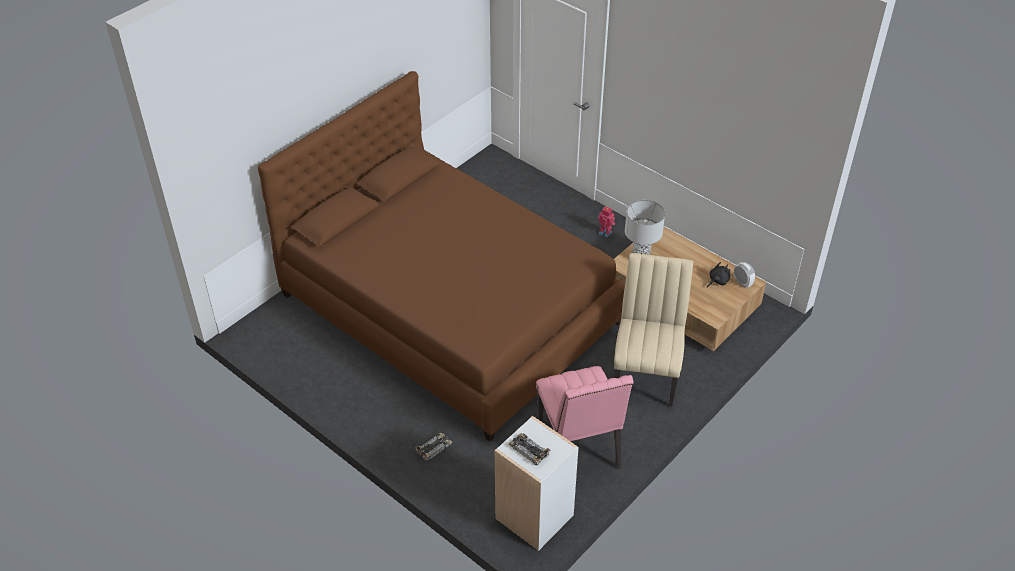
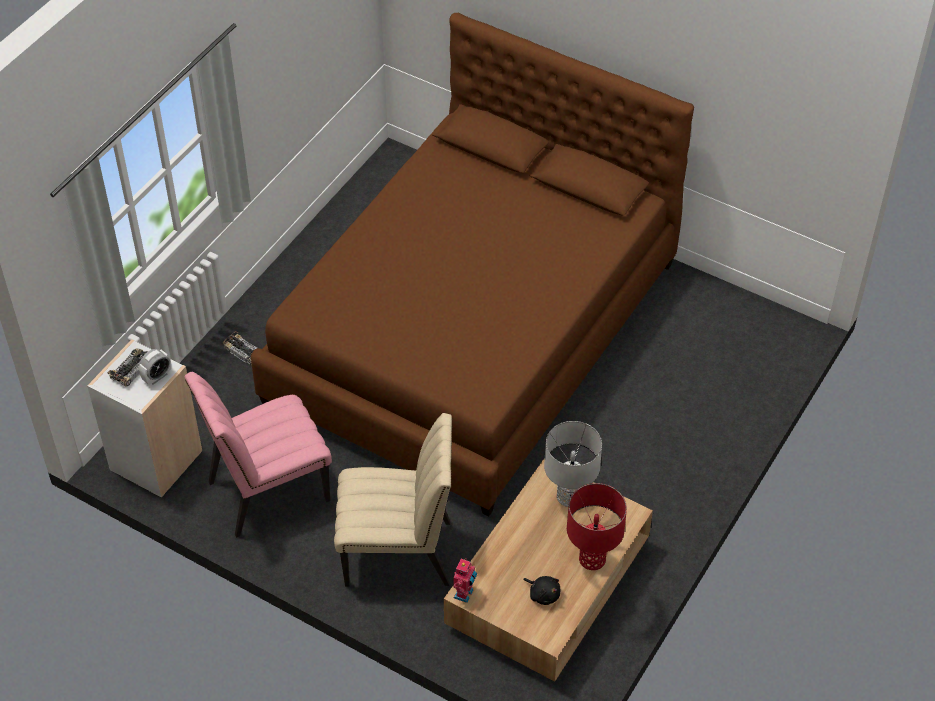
camera: 80 degrees right, 5 degrees up
(605, 232) = (669, 481): toy robot -> toy robot (465, 594)
(692, 254) = (593, 559): none -> red table lamp
(742, 282) = (547, 626): alarm clock -> alarm clock (157, 377)

